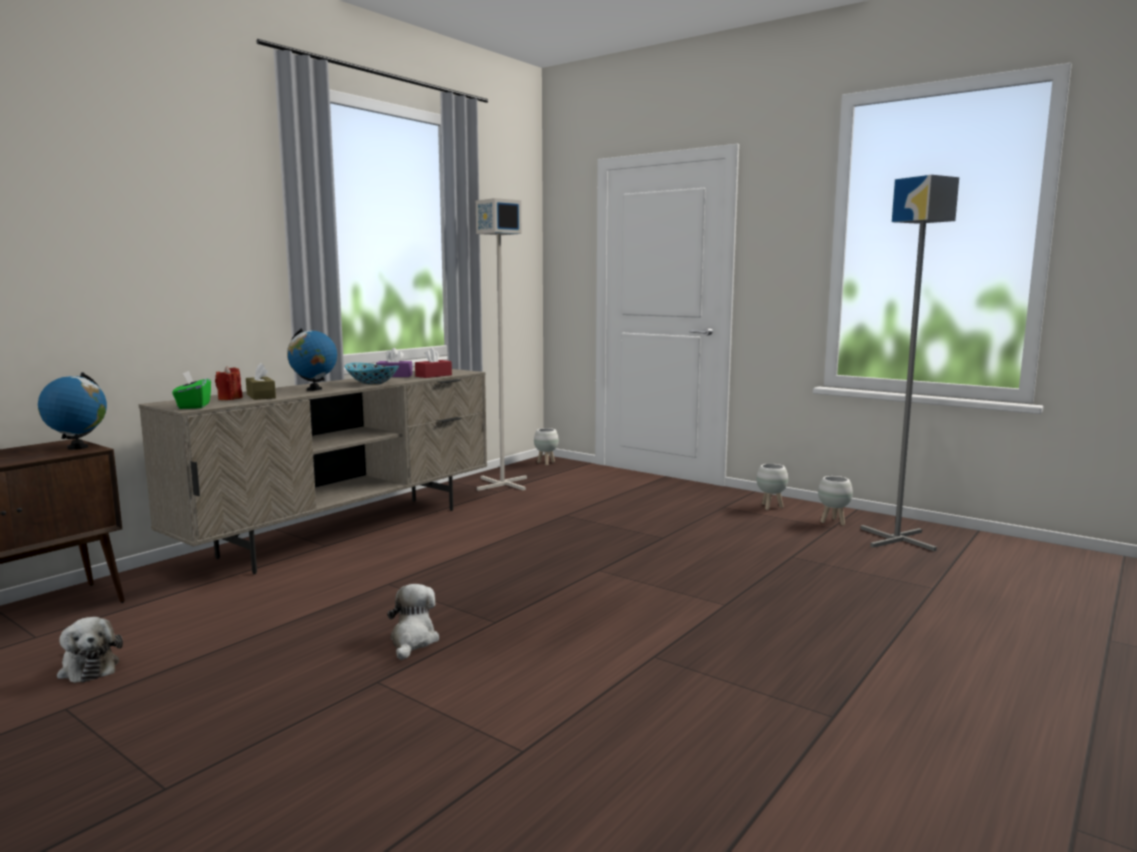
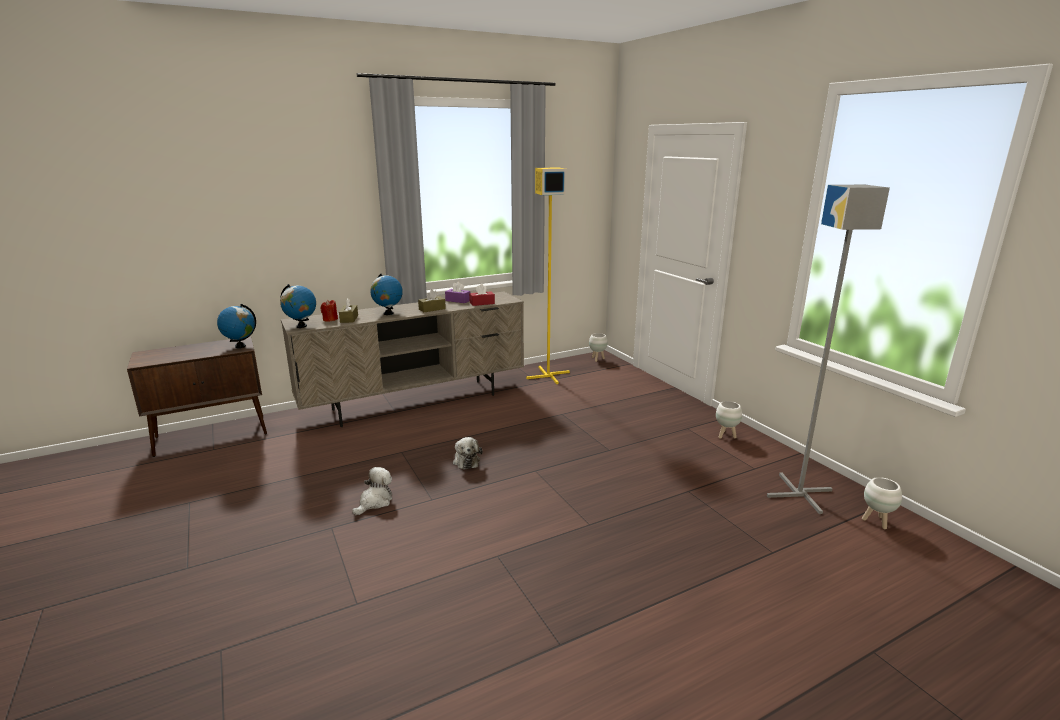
camera: 25 degrees right, 10 degrees up
(88, 667) = (218, 477): plush toy -> plush toy (466, 460)
(193, 406) = (301, 326): green tissue box -> globe
(373, 383) = (432, 309): bowl -> brown tissue box
(501, 484) = (547, 375): grey floor lamp -> yellow floor lamp
(833, 522) = (762, 463): white planter -> white planter (876, 522)

